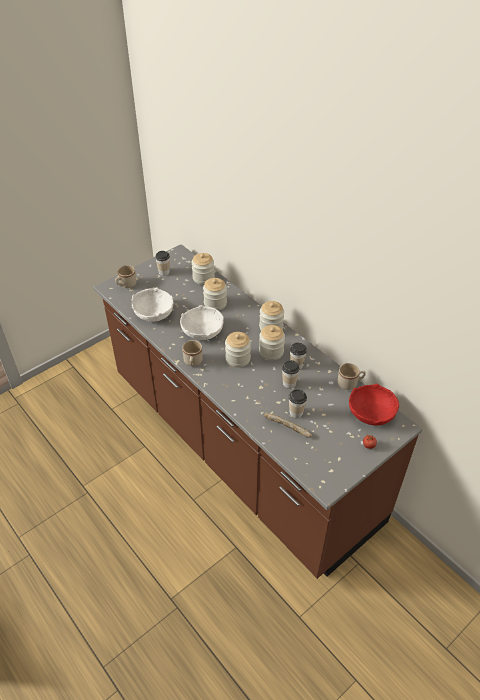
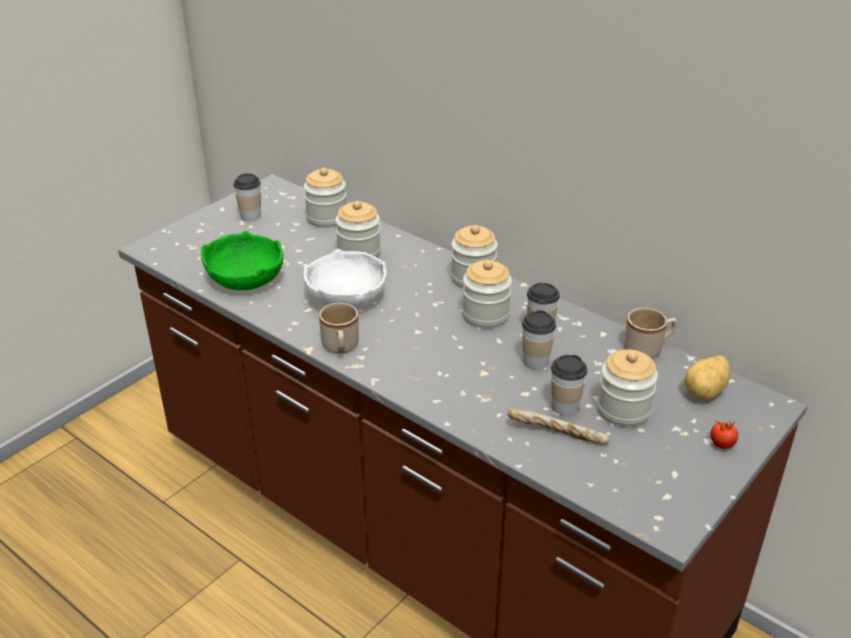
camera: 10 degrees left, 10 degrees down
(126, 285) = (182, 241): beige mug -> none
(154, 314) = (246, 280): white bowl -> green bowl
(238, 359) = (426, 333): jar -> jar (623, 410)
(371, 414) = (706, 392): red bowl -> potato

